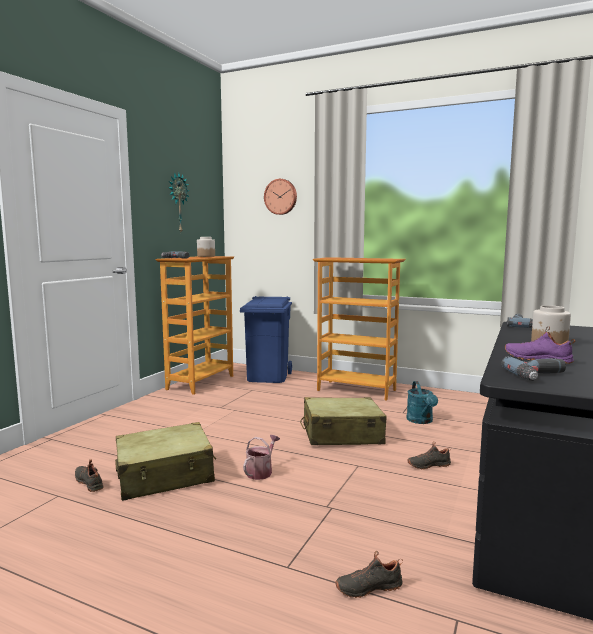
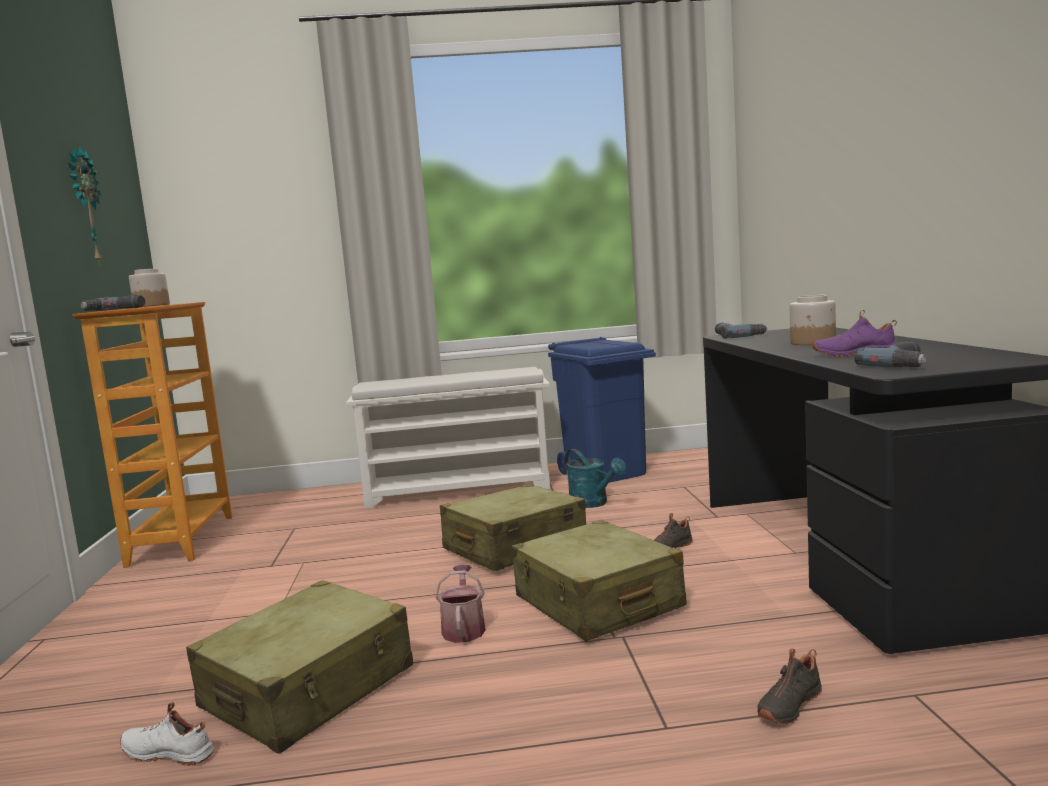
camera: 30 degrees left, 0 degrees up
(90, 482) = (170, 752): black shoe -> white shoe
(268, 377) = (297, 504): blue trash can -> blue trash can (606, 472)
(281, 197) = (266, 194): wall clock -> none
(343, 483) = (597, 603): none -> beige suitcase
(357, 390) = (460, 489): bookcase -> white shoe rack

